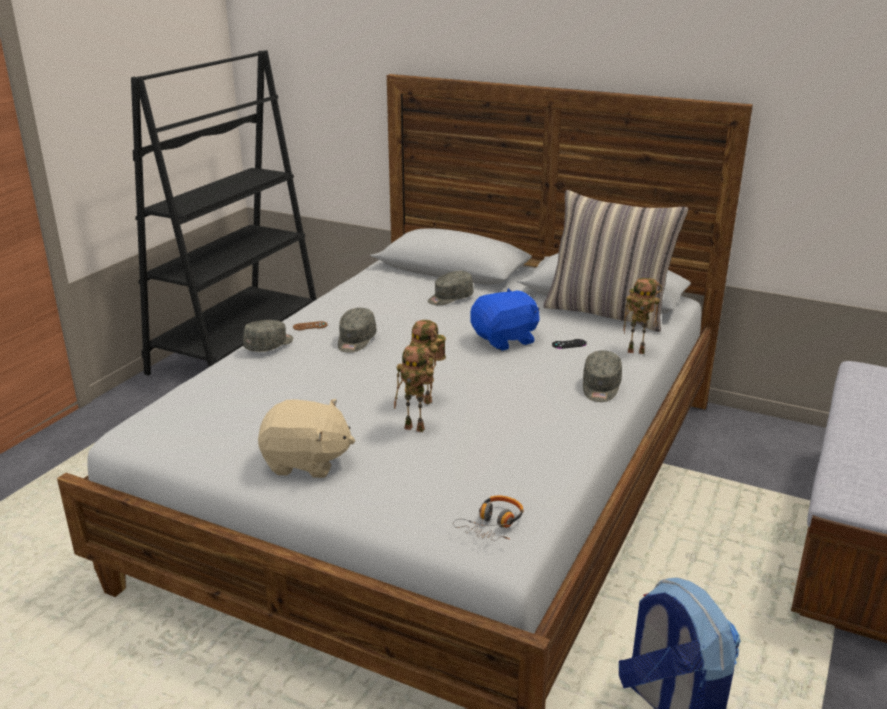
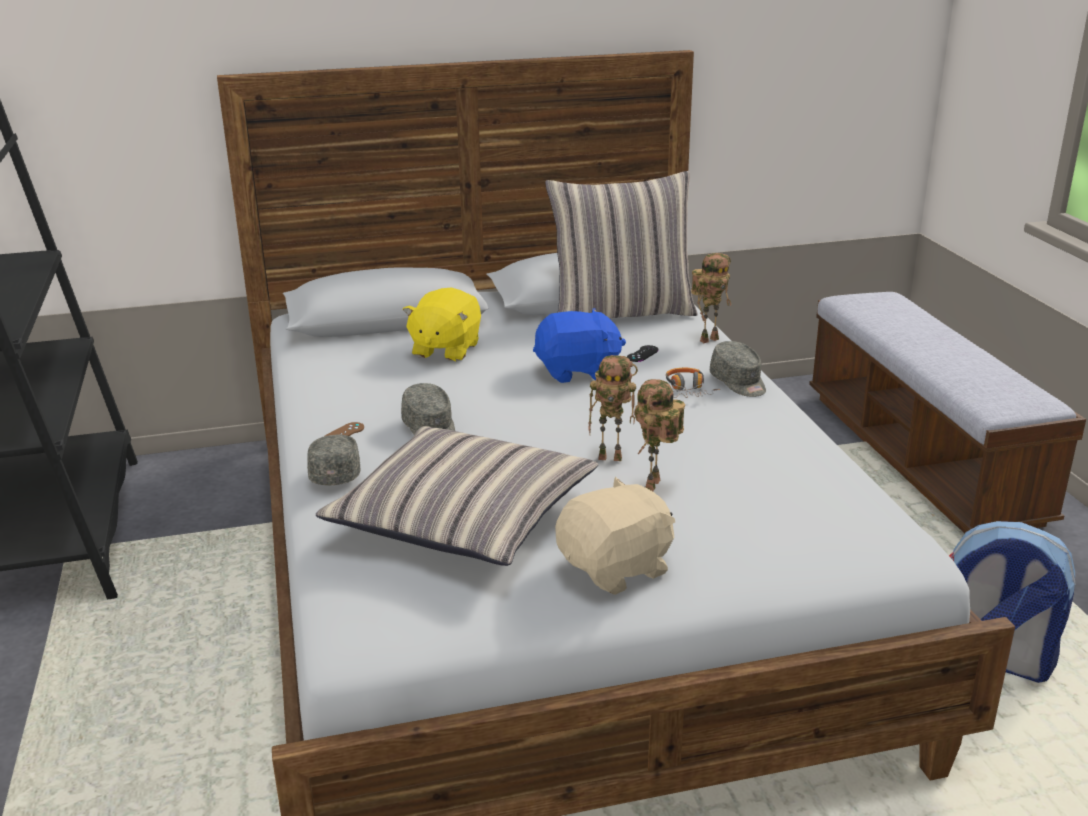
camera: 40 degrees left, 0 degrees up
(281, 396) = (463, 517): none -> pillow
(416, 427) = (655, 486): toy robot -> toy robot turned 135 degrees clockwise
(450, 298) = (445, 349): grey cap -> yellow plush toy
(493, 525) = (874, 537): headphones -> headphones (687, 390)
(505, 340) = (577, 371): blue plush toy -> blue plush toy turned 60 degrees clockwise

